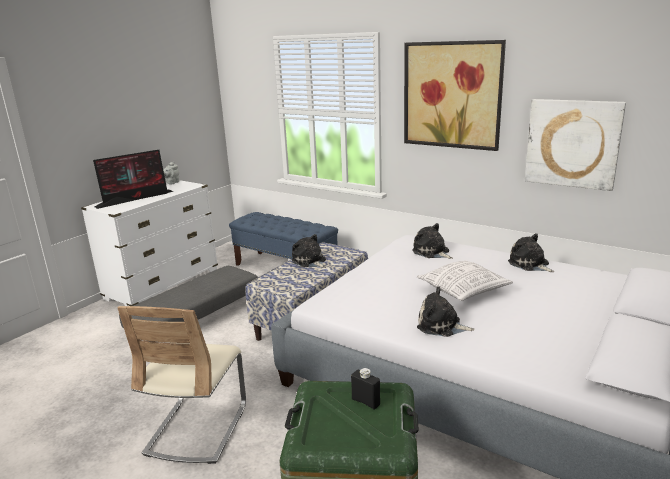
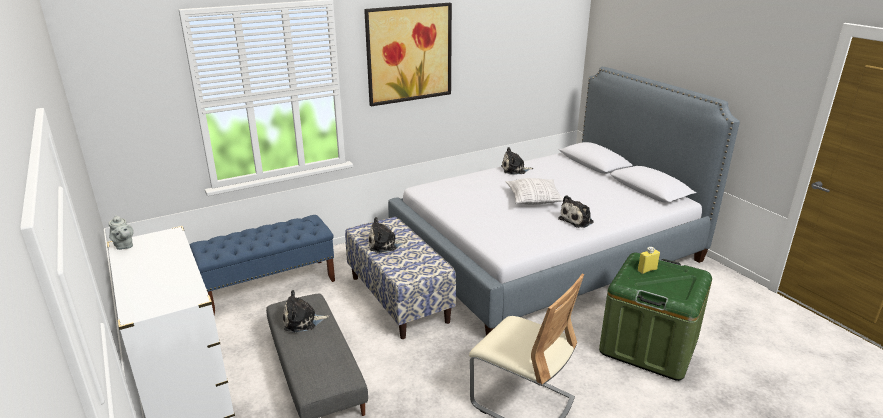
camera: 65 degrees left, 5 degrees up
(136, 198) = (157, 278): monitor -> none
(365, 401) = (647, 270): black bottle -> yellow bottle
(432, 252) = (462, 189): plush toy -> plush toy (303, 321)
(572, 143) = (496, 76): picture -> none

